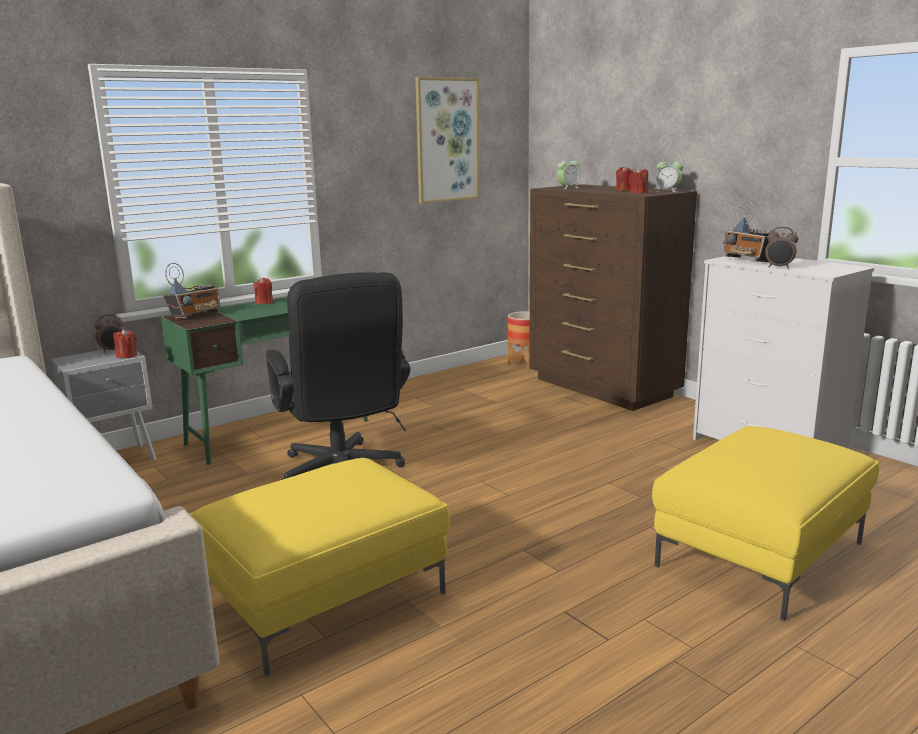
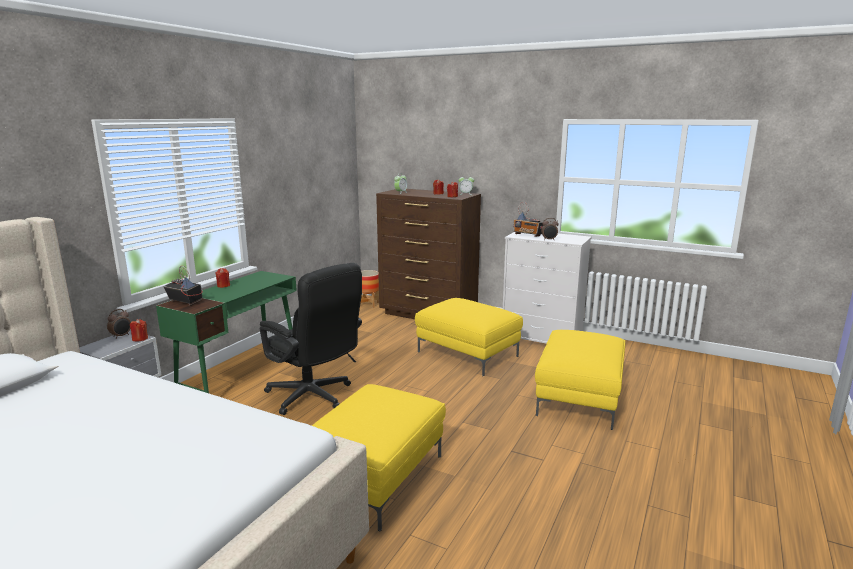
camera: 25 degrees left, 0 degrees up
(196, 316) = (185, 302): radio -> radio turned 75 degrees counterclockwise
(447, 140) = (315, 162): picture -> none
(619, 452) = (468, 354): none -> yellow ottoman

